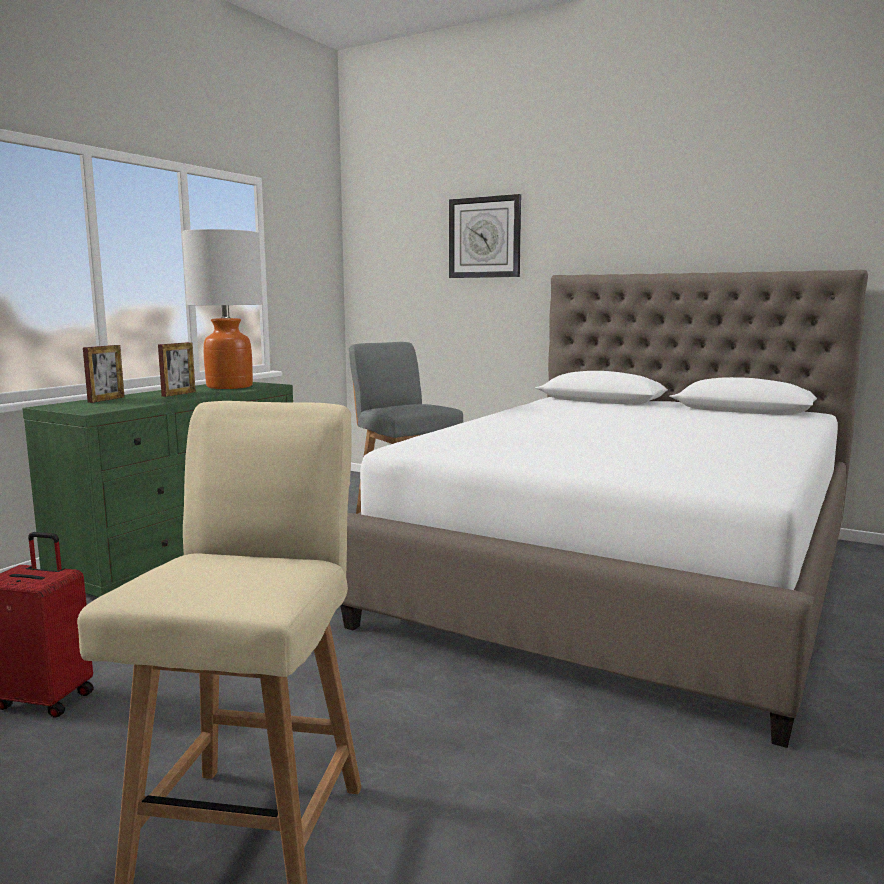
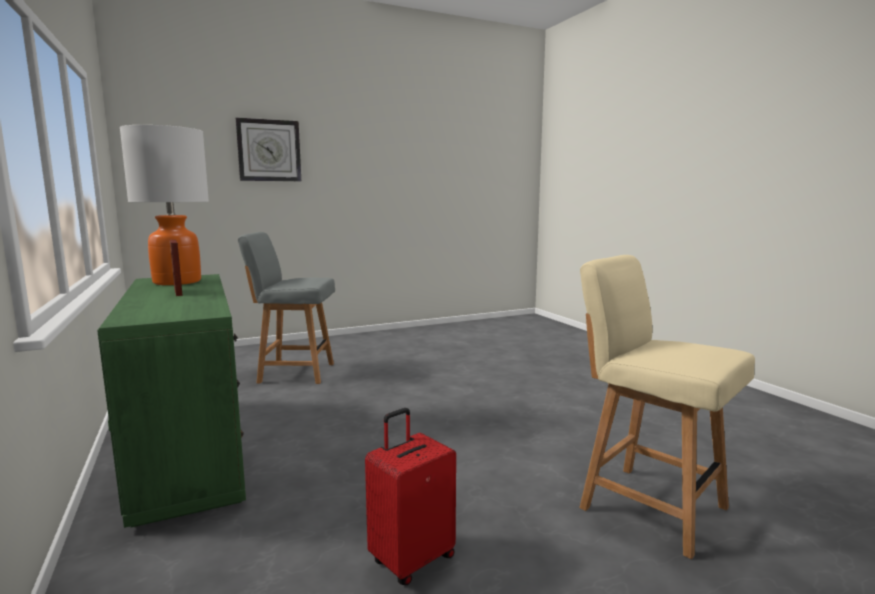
camera: 55 degrees left, 0 degrees up
(106, 399) = (141, 307): picture frame -> none
(626, 578) = (471, 357): white bed -> none

